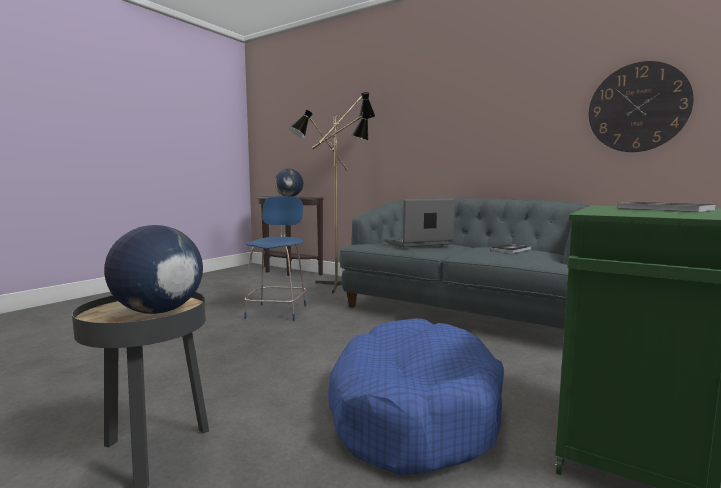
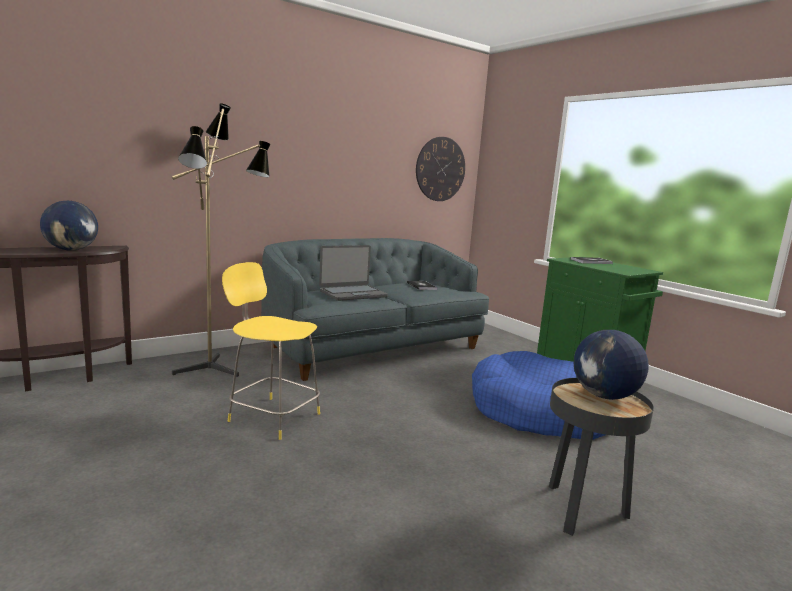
camera: 70 degrees left, 5 degrees up
(277, 311) = (272, 416): blue stool -> yellow stool
(418, 243) = (352, 294): laptop -> laptop turned 120 degrees counterclockwise

